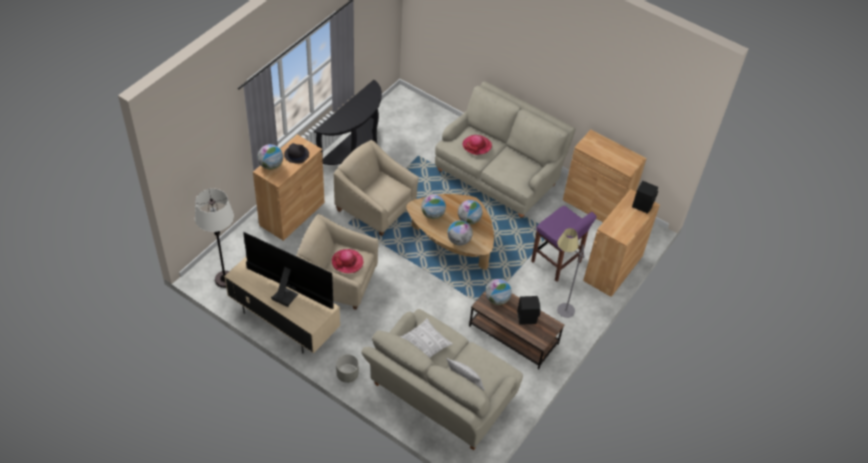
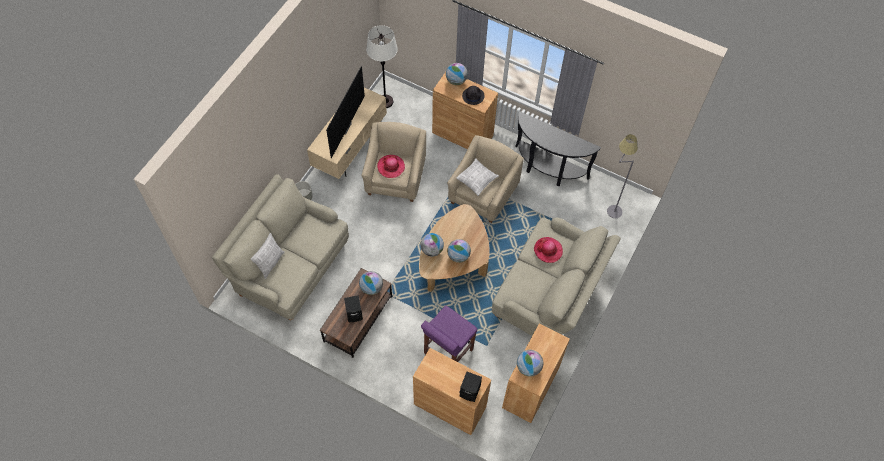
camera: 85 degrees right, 10 degrees up
(424, 344) = (307, 230): pillow -> pillow (476, 180)
(432, 214) = (459, 226): globe -> globe (528, 367)
(558, 311) = (389, 356): grey floor lamp -> grey floor lamp (611, 206)

